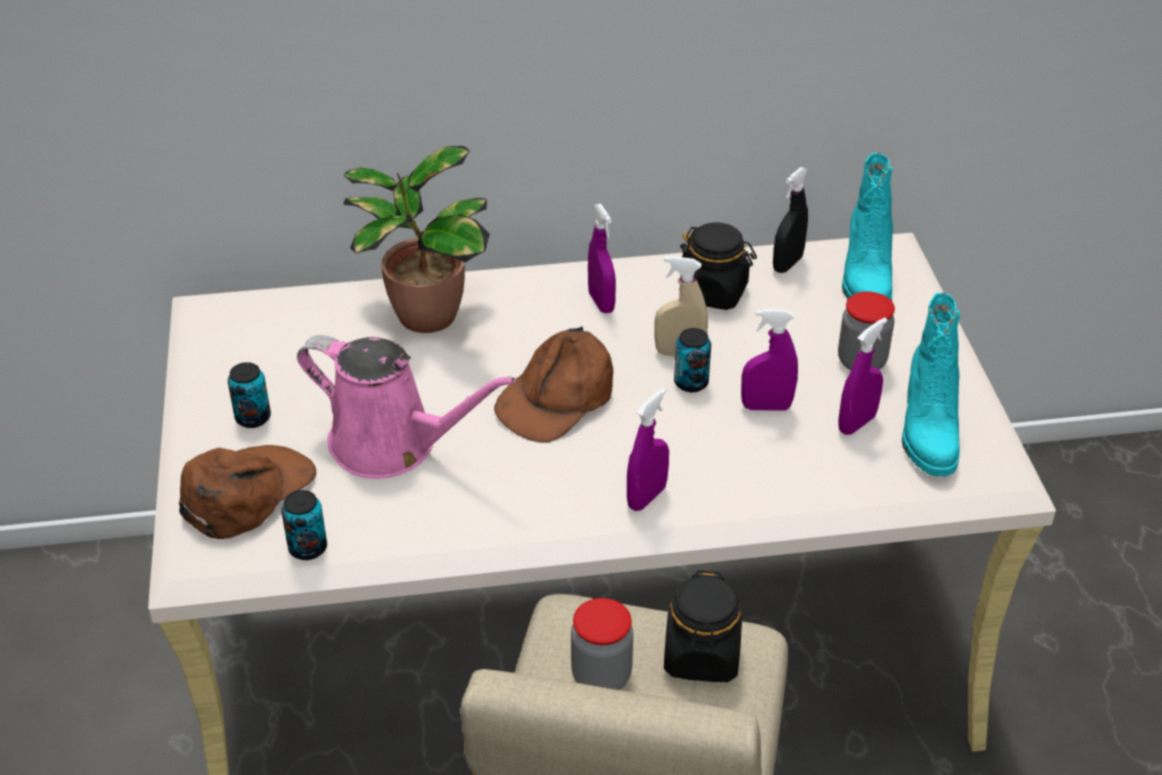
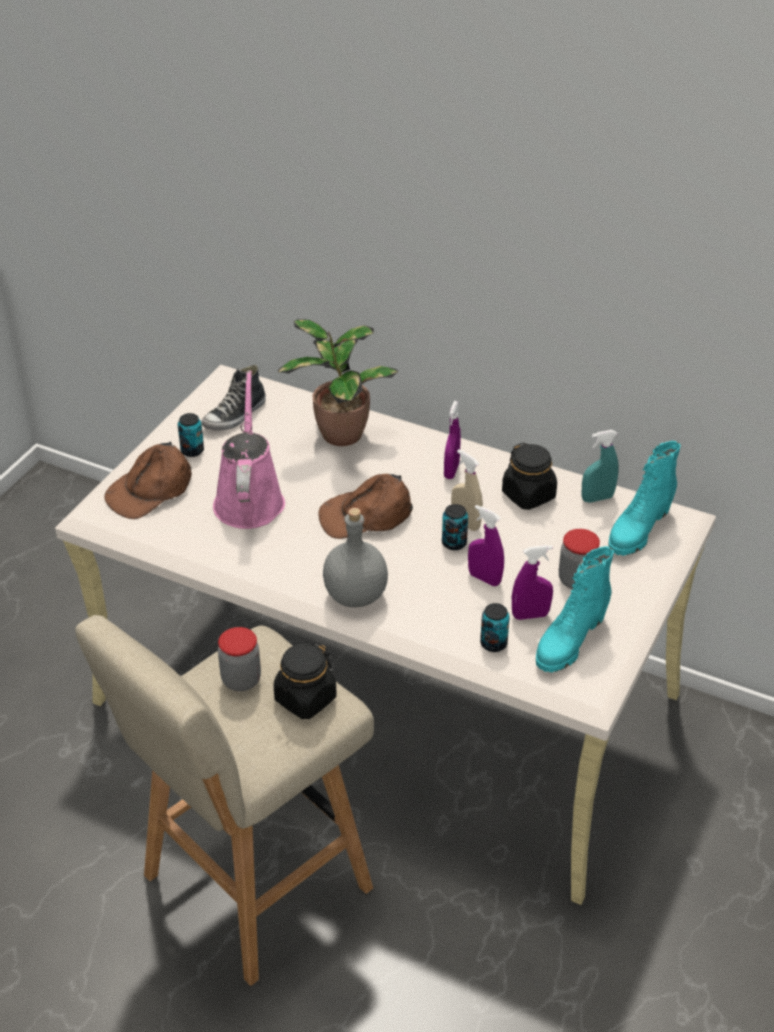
camera: 35 degrees right, 0 degrees up
(247, 493) = (150, 490): brown cap -> brown cap turned 150 degrees clockwise
(267, 350) = (235, 416): none -> shoe
(308, 548) = (152, 534): can -> can (493, 643)
(392, 444) = (249, 499): pink watering can -> pink watering can turned 150 degrees counterclockwise
(646, 497) = (357, 595): purple spray bottle -> grey bottle
(787, 264) = (597, 498): black spray bottle -> turquoise spray bottle

